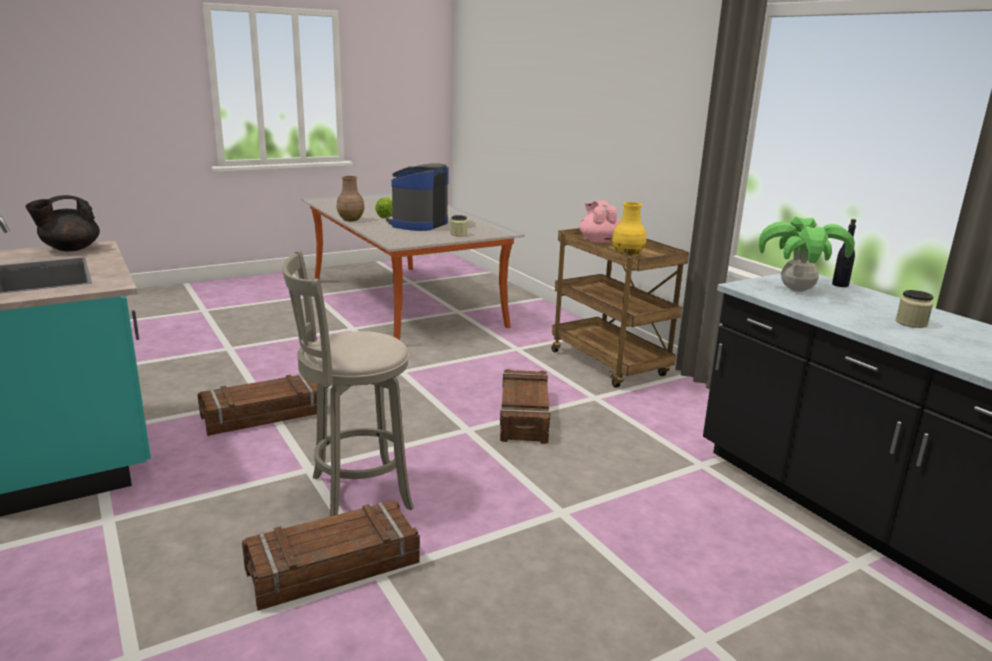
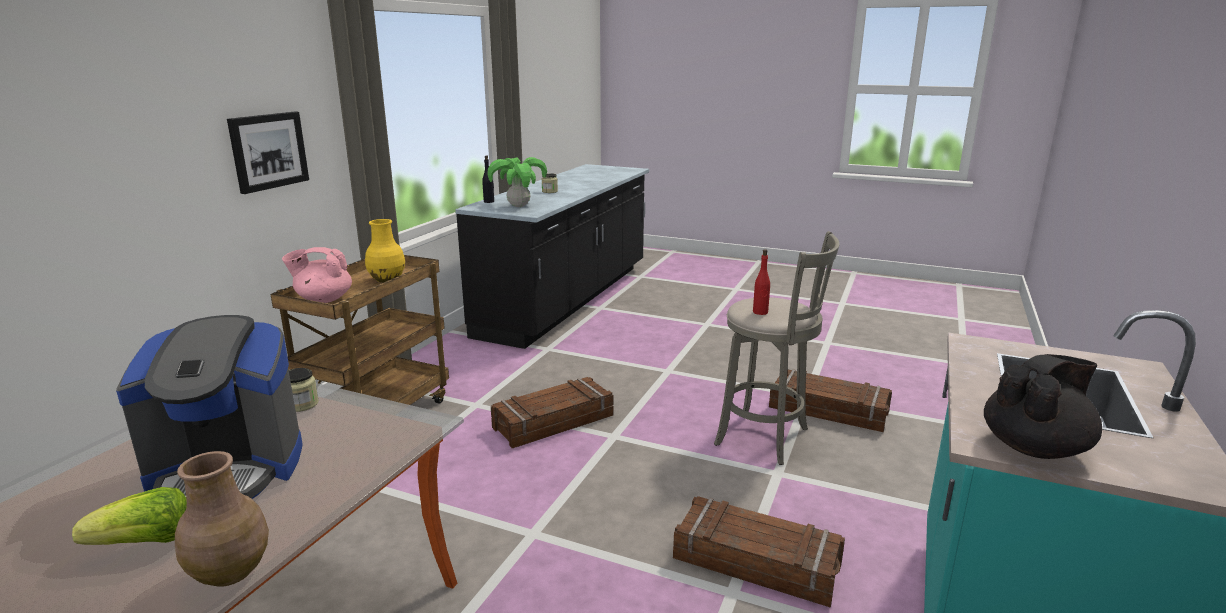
camera: 125 degrees left, 0 degrees up
(70, 249) = (1035, 447): black teapot -> black teapot turned 45 degrees counterclockwise
(356, 334) = (760, 312): none -> red bottle
(599, 240) = (323, 299): pink teapot -> pink teapot turned 45 degrees clockwise
(669, 135) = (268, 151): none -> picture

